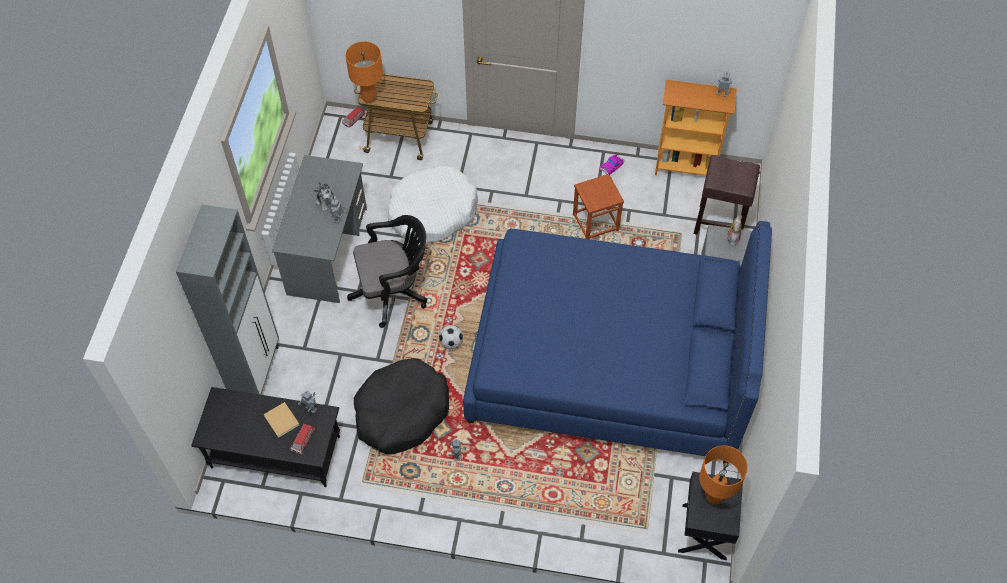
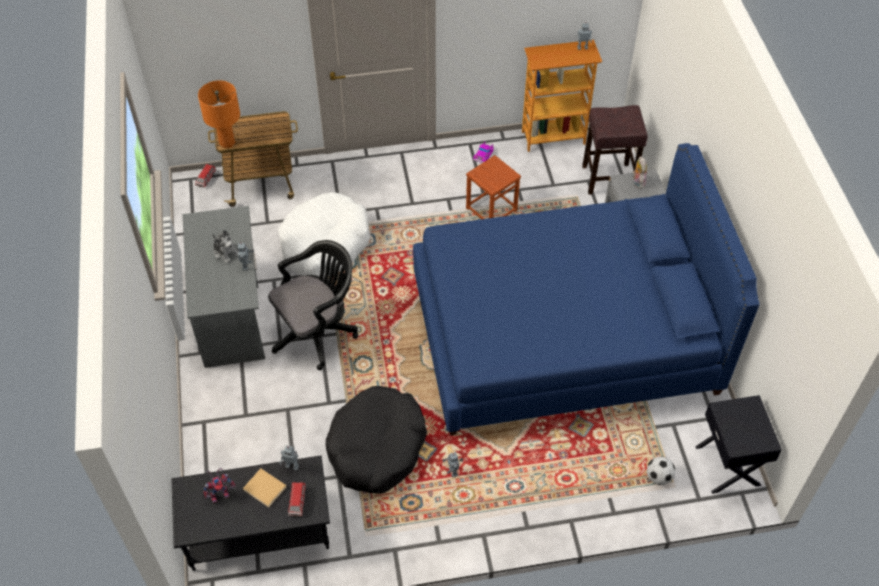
camera: 20 degrees left, 5 degrees down
(245, 413) = (221, 493): none -> toy robot
(257, 372) = (204, 455): grey cabinet -> none
(451, 343) = (398, 363): football -> football (658, 477)
(714, 495) = (740, 419): orange table lamp -> none

